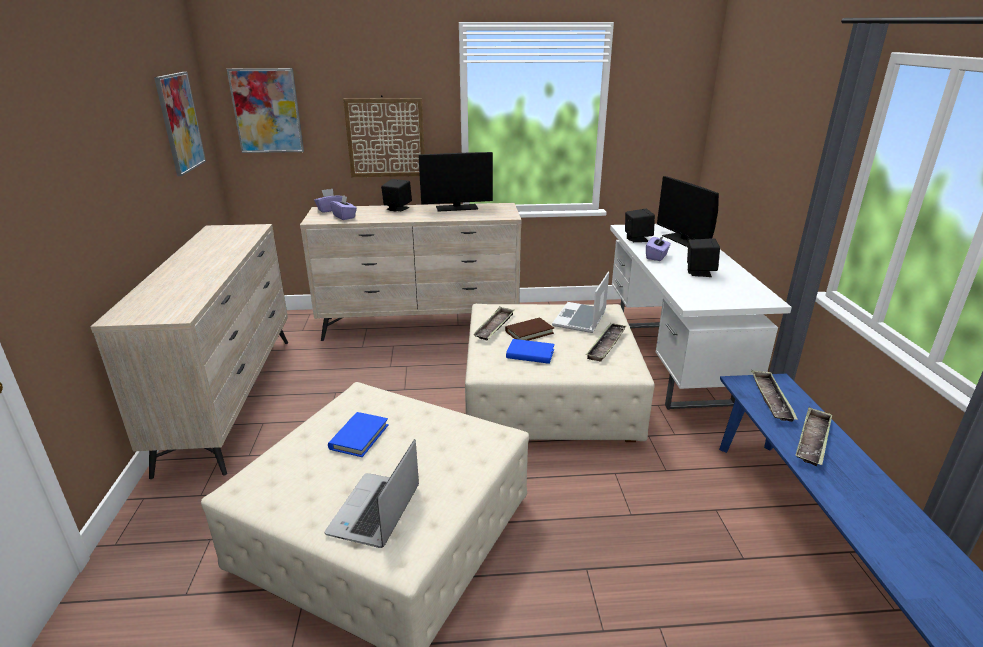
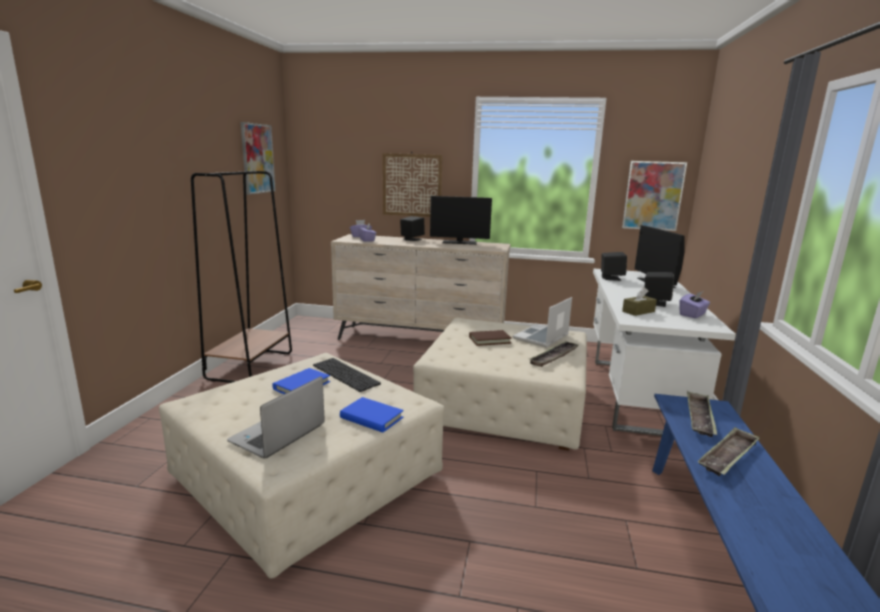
camera: 15 degrees right, 10 degrees down
(232, 398) = (250, 366): beige dresser -> clothes rack
(267, 111) = (327, 160): picture -> picture (653, 196)
(401, 410) = (347, 374): none -> keyboard
(494, 327) = (462, 333): tray -> none
(530, 354) = (480, 354): blue book -> blue book (371, 418)
(657, 257) = (621, 290): purple tissue box -> purple tissue box (692, 314)
(690, 288) = (638, 311): none -> brown tissue box

